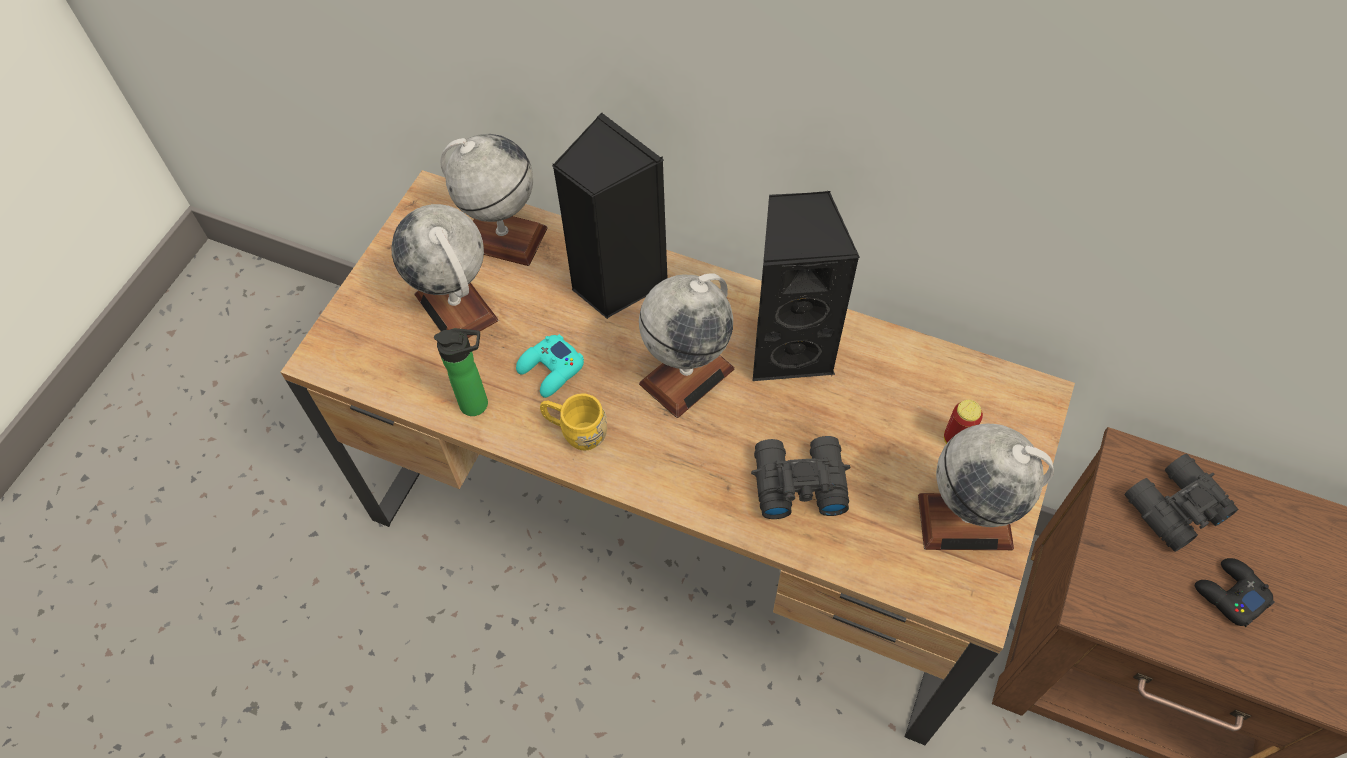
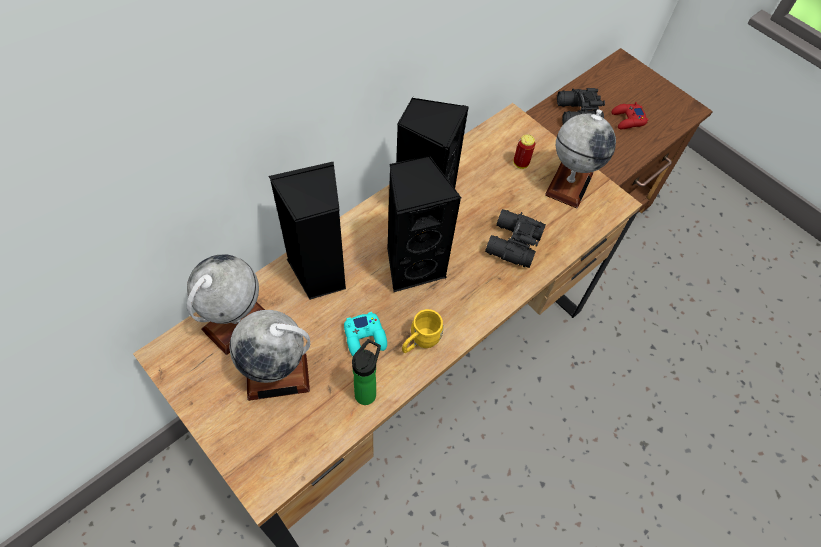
camera: 70 degrees left, 0 degrees up
(687, 375) = (413, 265): globe -> black speaker
(1230, 594) = (627, 120): black game controller -> red game controller

